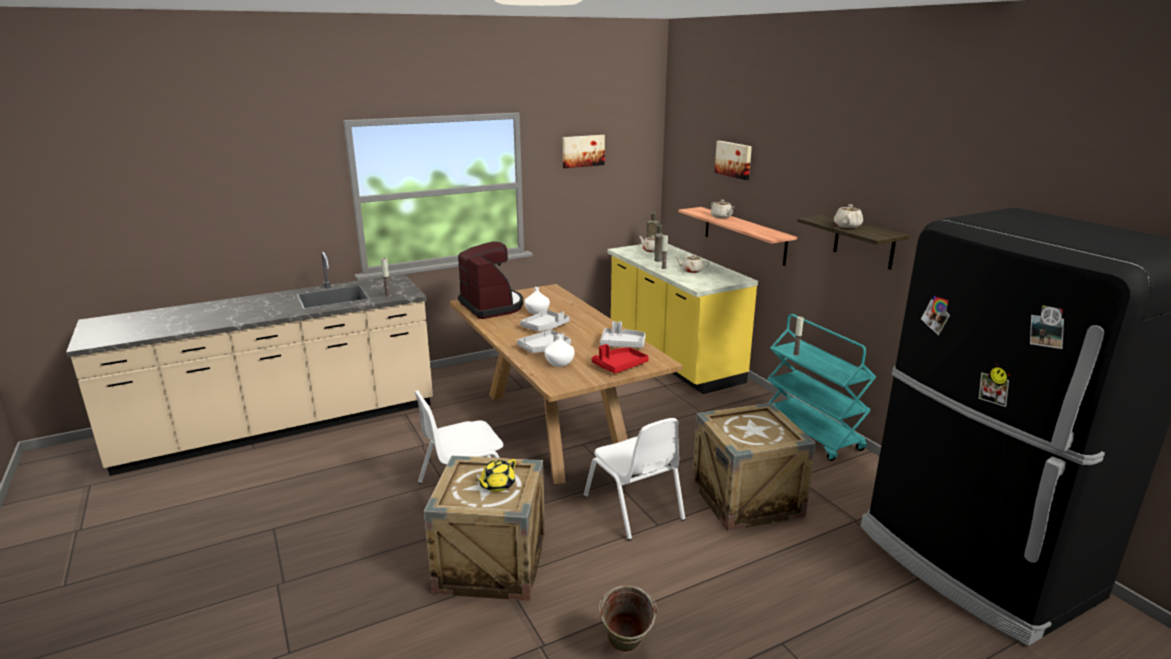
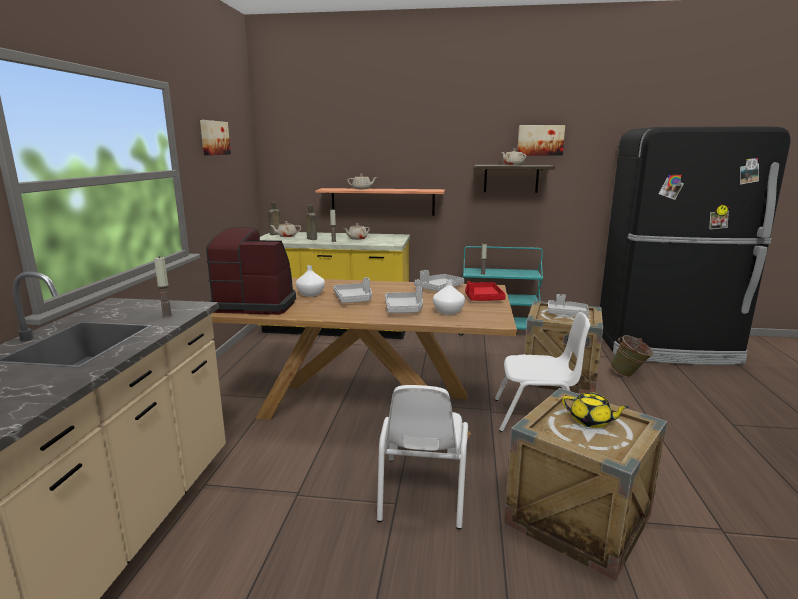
camera: 55 degrees left, 5 degrees down
(497, 485) = (591, 421): yellow teapot -> yellow teapot turned 45 degrees counterclockwise
(625, 650) = (734, 488): green bucket -> green bucket (629, 375)
(734, 159) = (361, 138): picture -> picture (540, 140)
(759, 429) = (566, 313): none -> grey tray

